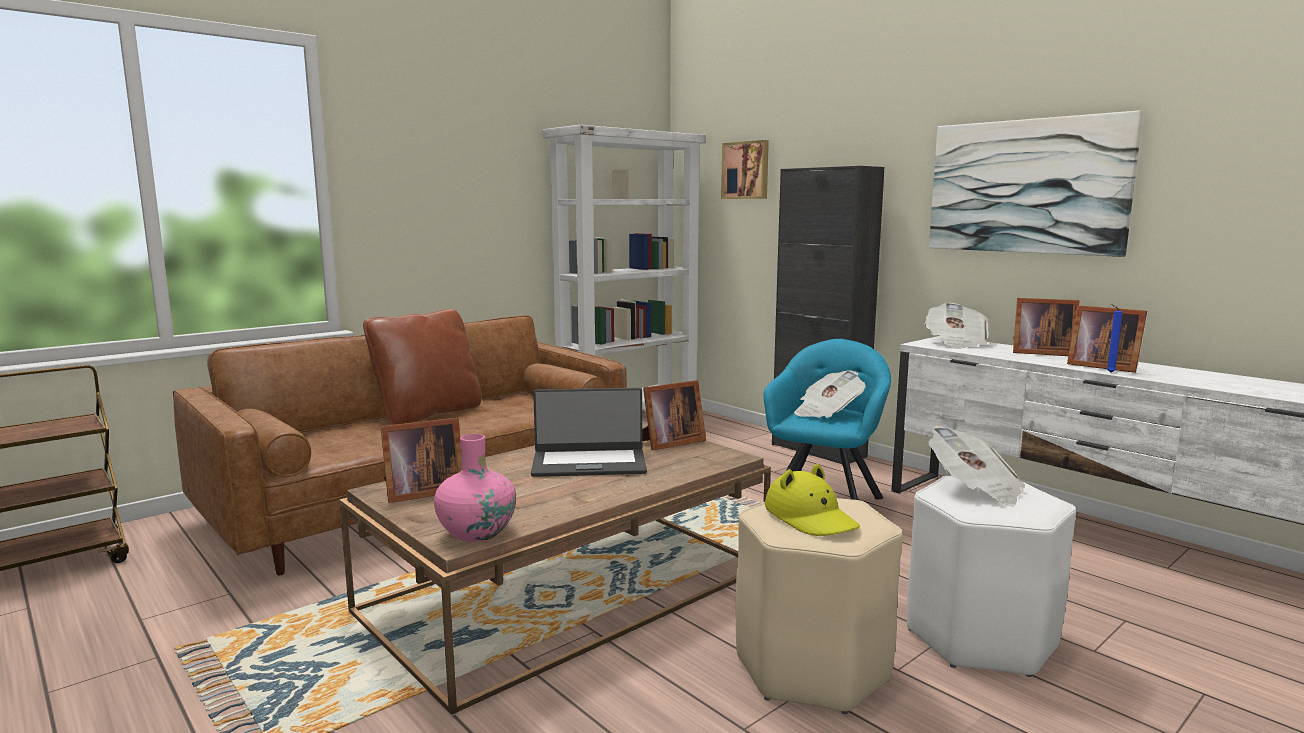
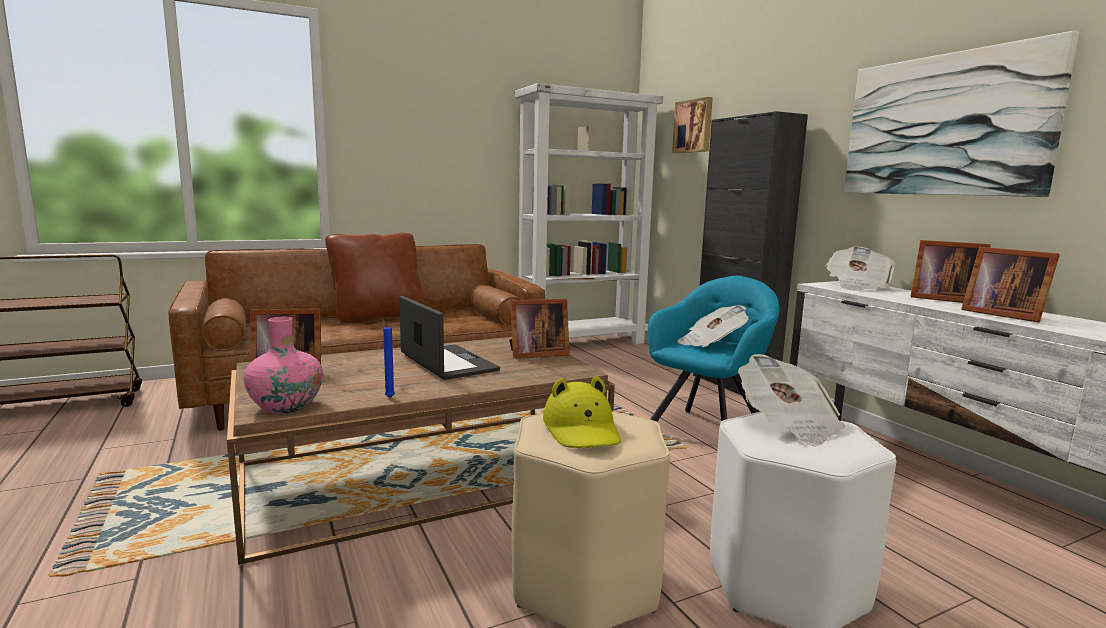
camera: 15 degrees right, 0 degrees up
(589, 463) = (447, 363): laptop -> laptop turned 135 degrees counterclockwise
(1109, 372) = (1004, 320): blue candle -> blue candle (389, 397)

